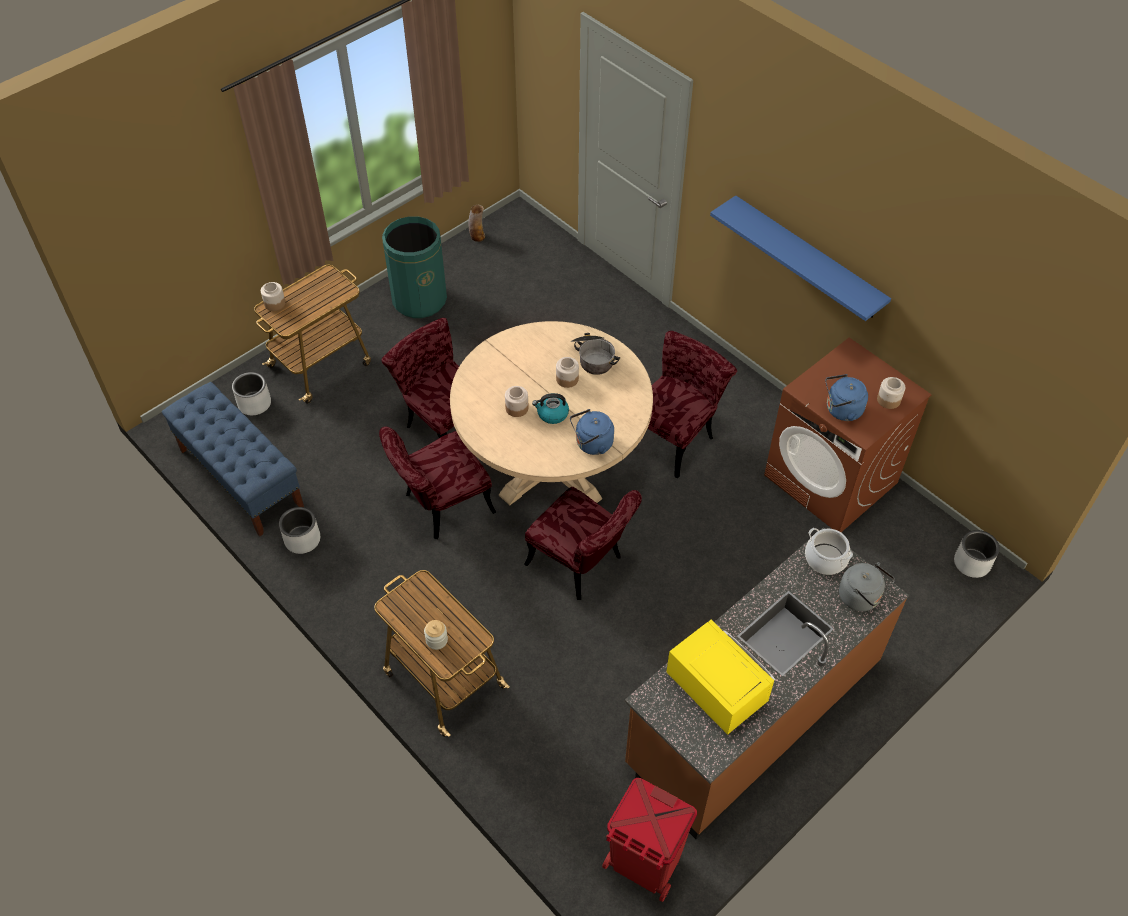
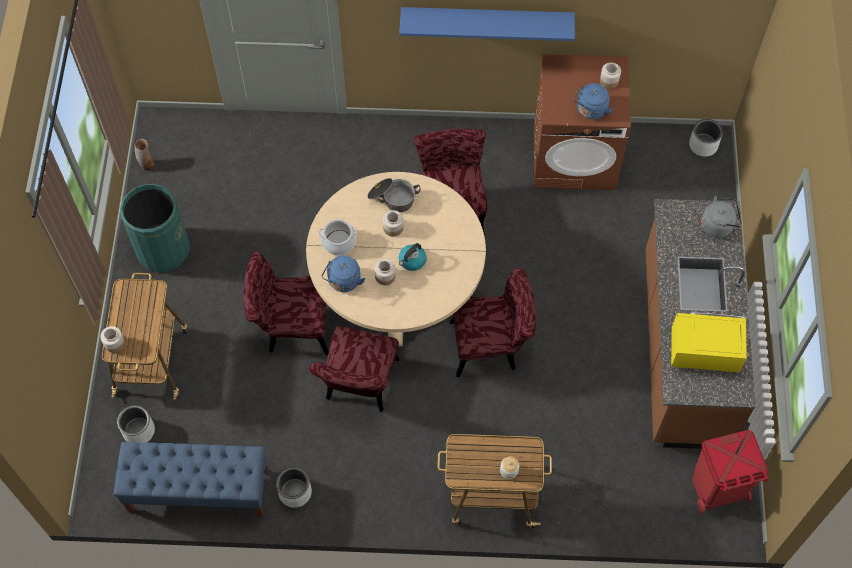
camera: 45 degrees left, 10 degrees up
(592, 444) = (460, 260): blue kettle -> blue kettle (343, 282)
(825, 559) = (676, 218): cooking pot -> cooking pot (339, 242)

